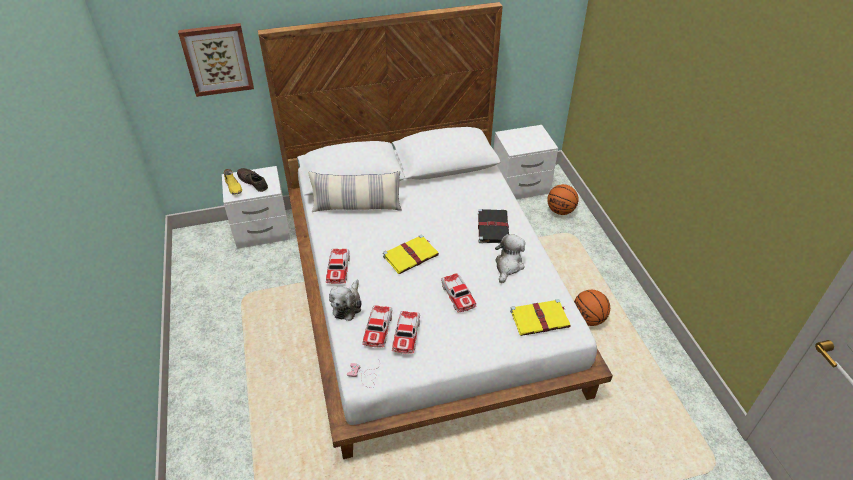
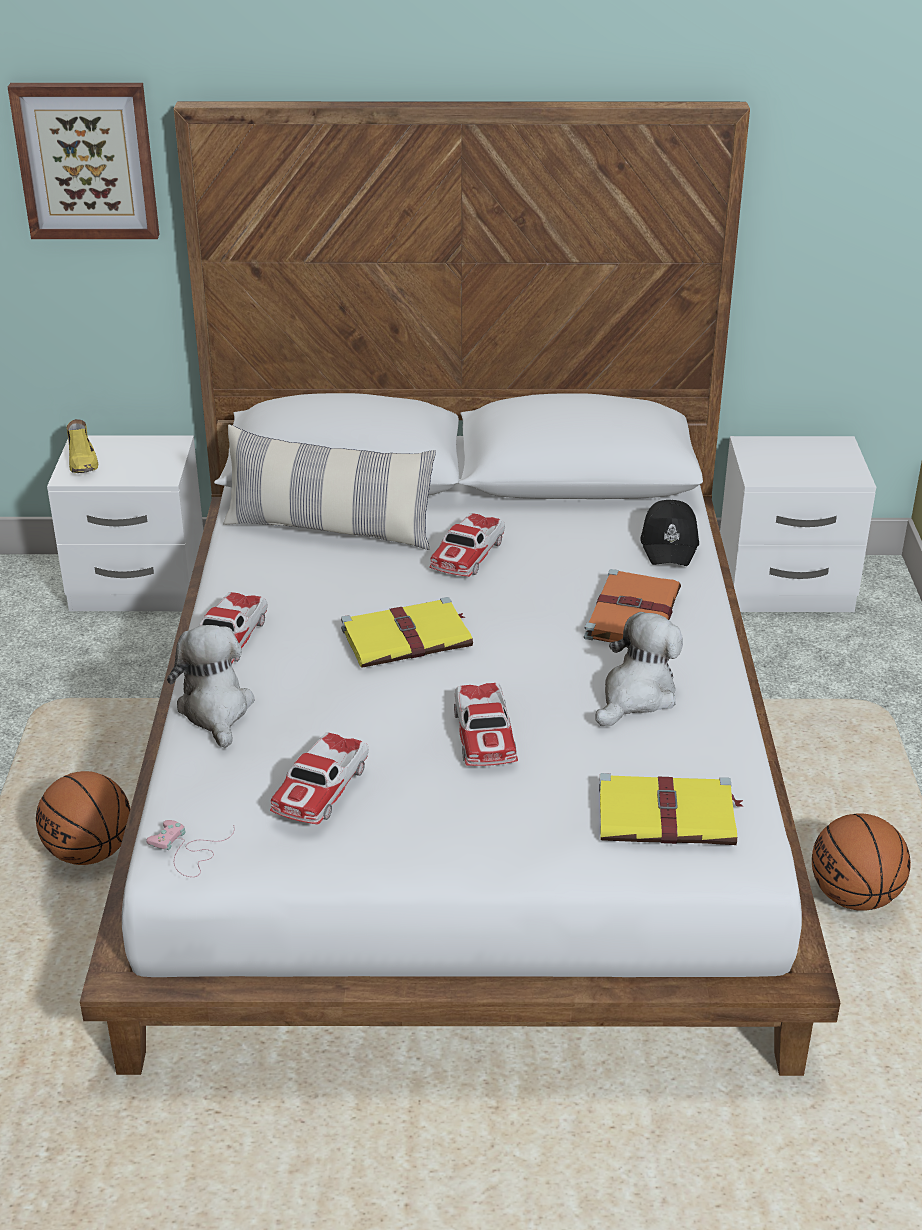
camera: 15 degrees right, 10 degrees down
(253, 182) = (128, 458): brown shoe -> none
(347, 305) = (216, 710): plush toy -> plush toy turned 135 degrees clockwise
(378, 329) = (260, 765): toy car -> toy car (468, 555)
(492, 227) = (633, 613): black book -> orange book
(494, 191) = (670, 544): none -> black cap
(560, 211) = (869, 652): basketball -> basketball (90, 852)

